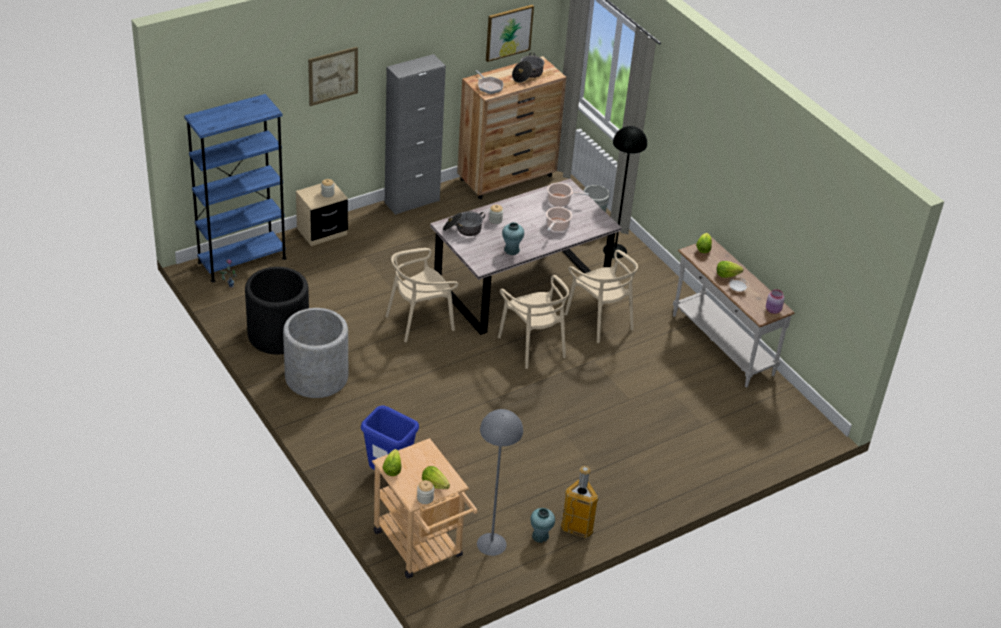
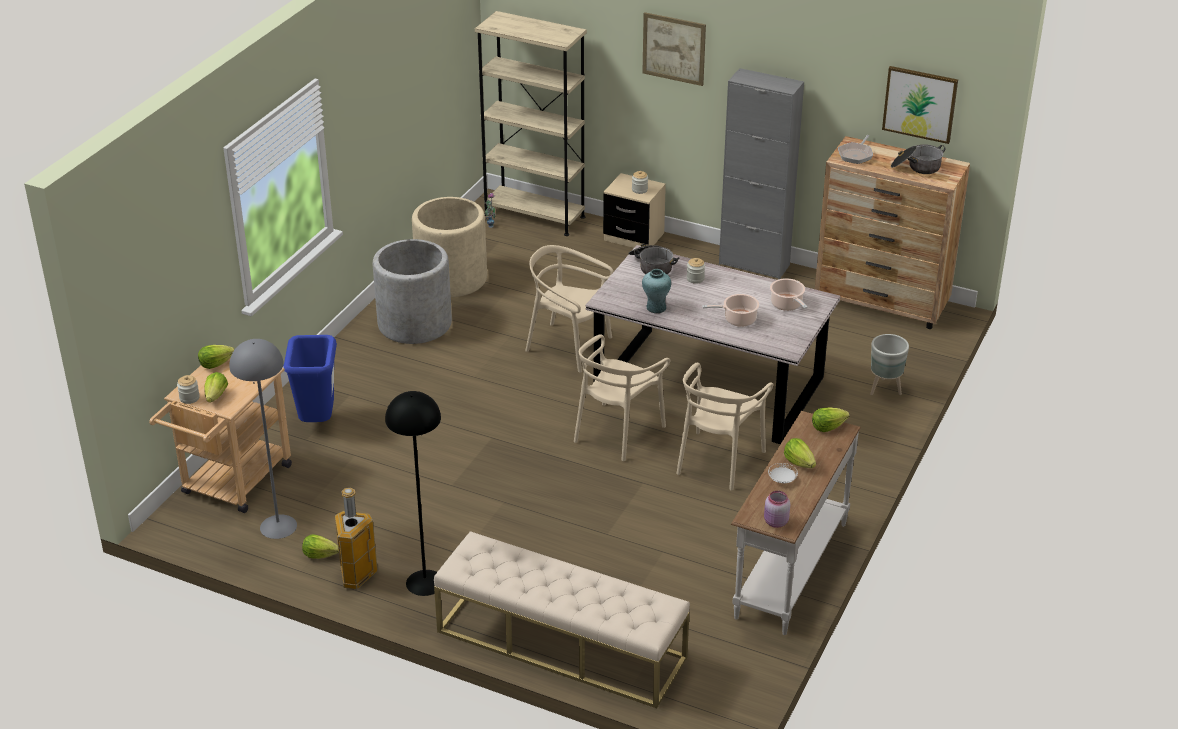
camera: 60 degrees right, 5 degrees down
(242, 260) = (534, 215): blue bookcase -> beige bookcase
(278, 335) = (451, 279): black planter -> beige planter
(540, 536) = (320, 555): turquoise vase -> lettuce
(615, 251) = (858, 423): black floor lamp -> black floor lamp (424, 582)
(715, 466) = (560, 644): none -> beige bench

